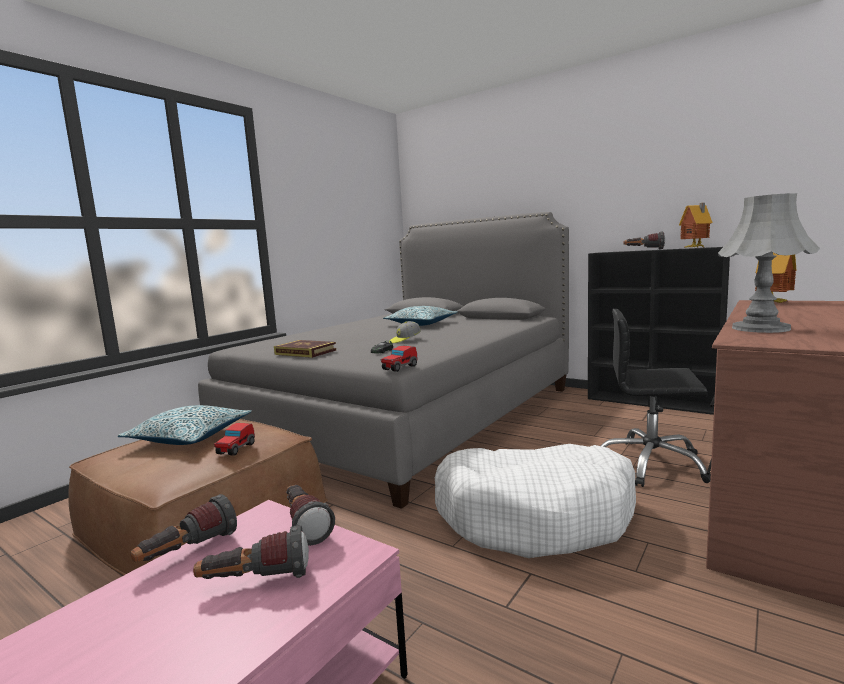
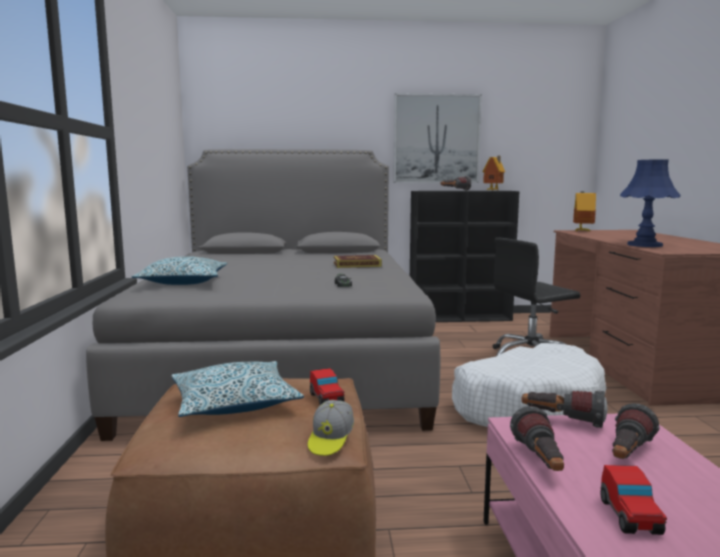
camera: 40 degrees left, 0 degrees up
(305, 352) = (261, 292): book -> book (357, 264)
(399, 368) = (415, 295): toy car -> toy car (630, 517)
(405, 340) = (327, 275): cap -> cap (330, 440)
(421, 324) = (281, 260): pillow -> pillow (183, 282)
(630, 190) = (436, 139): none -> picture
(761, 328) = (645, 245): grey table lamp -> blue table lamp

